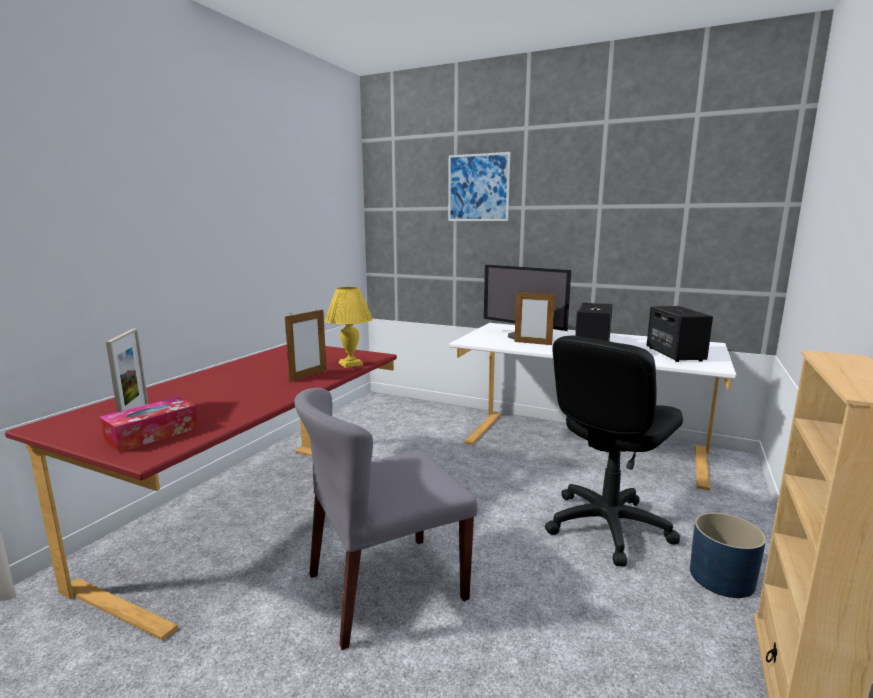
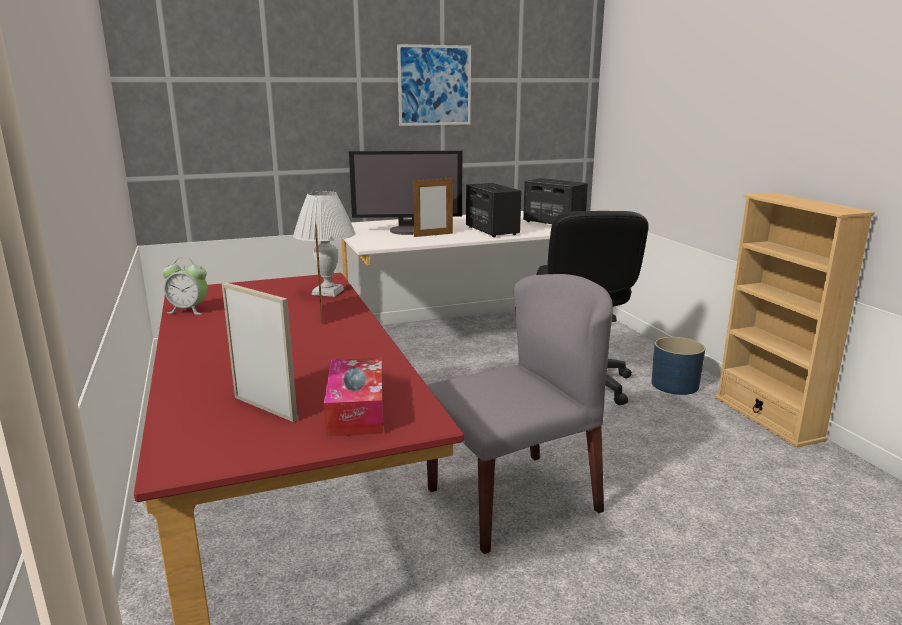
camera: 45 degrees left, 5 degrees up
(266, 355) = (189, 310): none -> alarm clock
(351, 364) = (328, 292): yellow table lamp -> white table lamp
(385, 587) = (514, 499): grey chair -> grey chair turned 135 degrees counterclockwise
(478, 187) = (300, 53): picture -> picture (434, 85)

